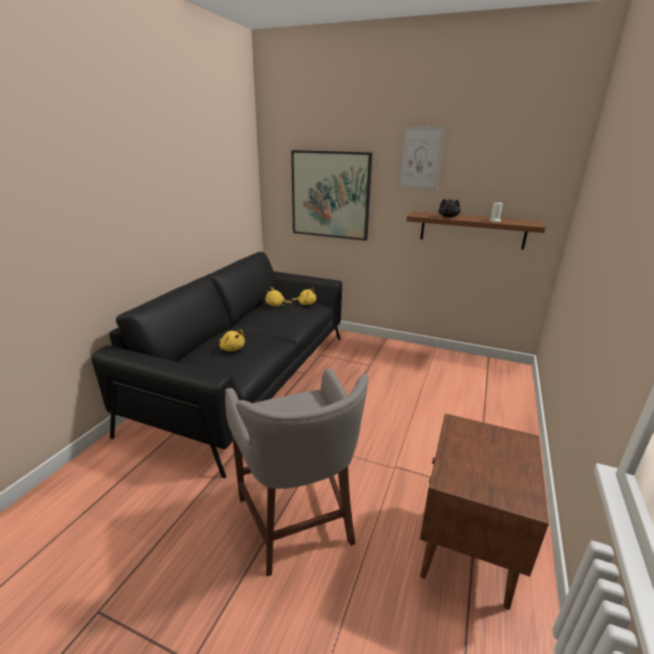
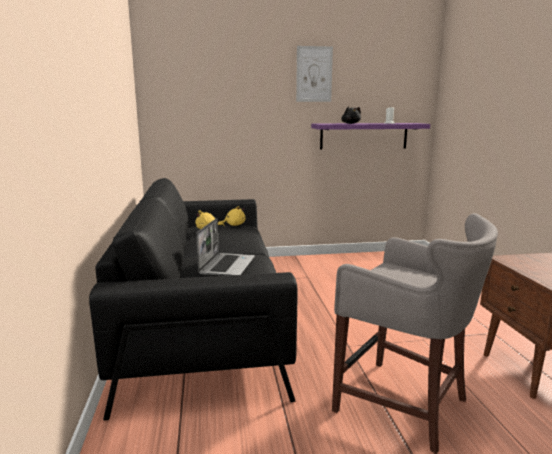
camera: 30 degrees left, 10 degrees down
(232, 348) = (227, 266): yellow plush toy -> laptop
(330, 195) = (225, 114): picture -> none
(472, 230) = (364, 136): brown shelf -> purple shelf

